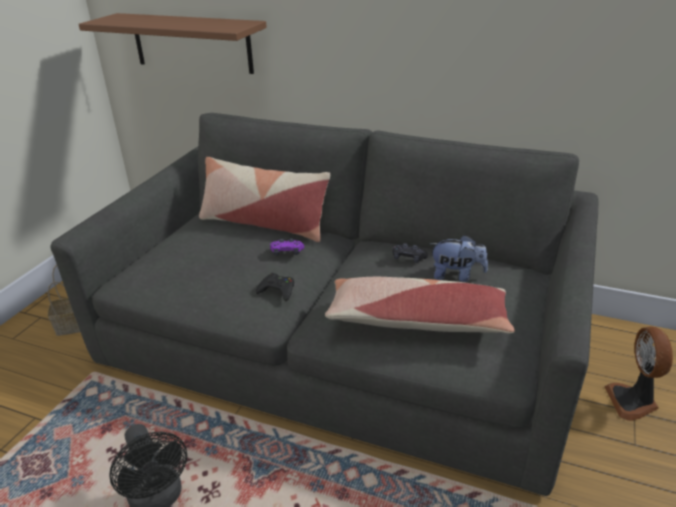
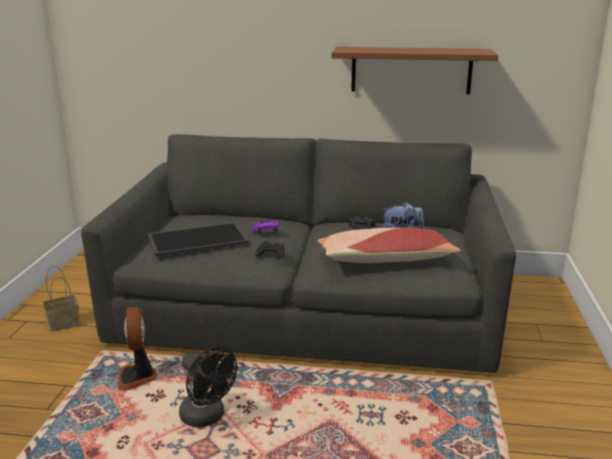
camera: 15 degrees left, 10 degrees down
(191, 43) = (154, 80): brown shelf -> brown shelf (411, 70)
(202, 256) = (198, 239): none -> tray
(263, 223) = (234, 217): pillow -> none
(633, 402) = (533, 318): fan -> fan (137, 377)

